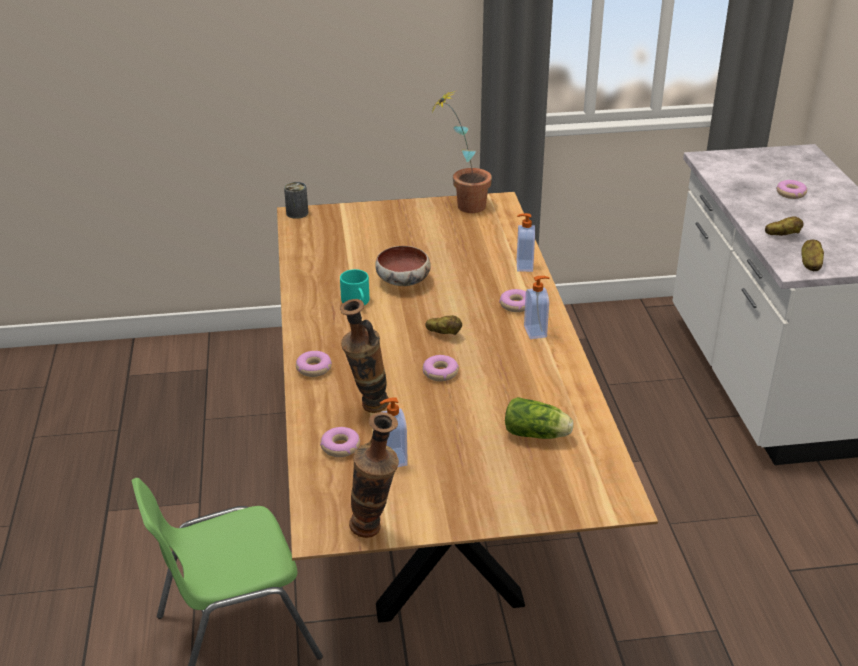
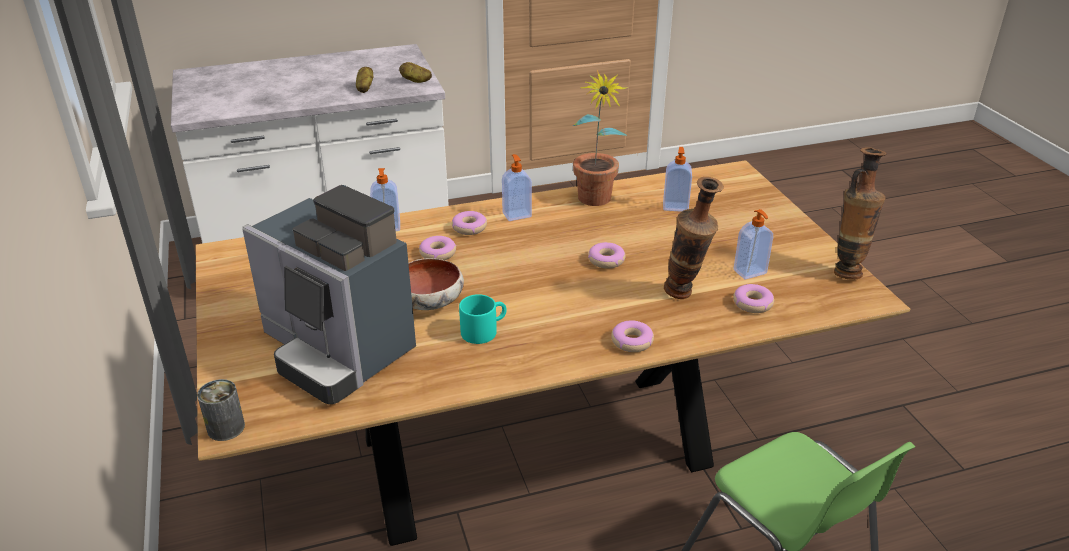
camera: 100 degrees left, 0 degrees up
(357, 245) = (337, 351): none -> coffee machine
(444, 333) = (535, 264): potato -> none
(462, 205) = (229, 278): potted plant -> potted plant (595, 203)
(538, 434) = (675, 206): lettuce -> soap dispenser
(791, 193) = (282, 82): donut -> donut (438, 253)

